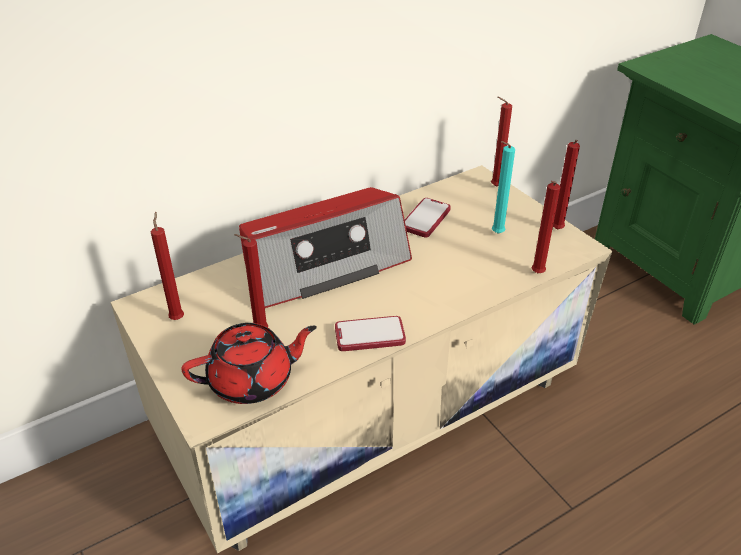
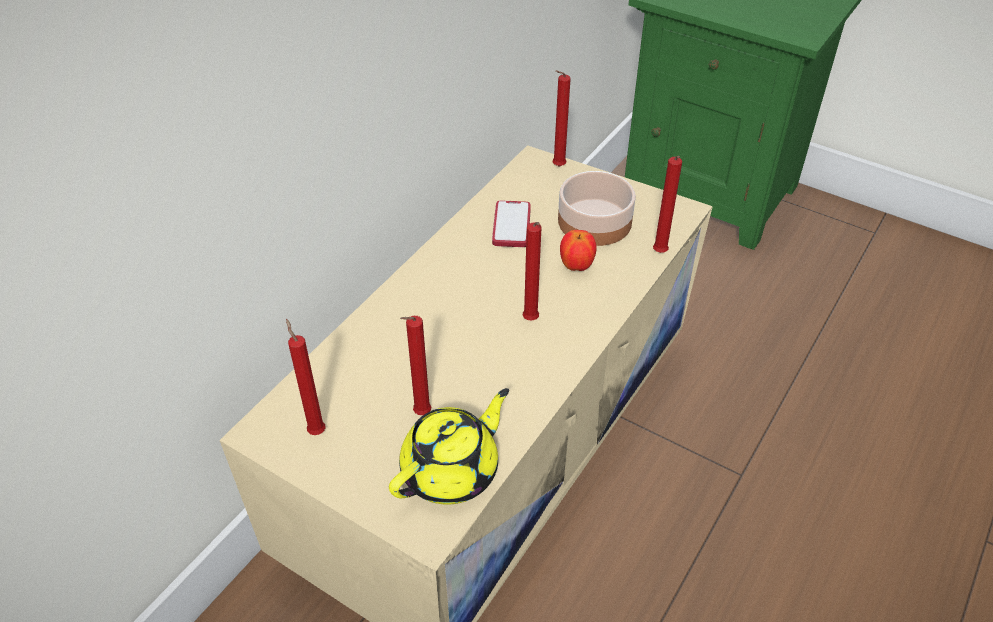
camera: 25 degrees left, 5 degrees up
(253, 380) = (452, 471): red teapot -> yellow teapot
(324, 263) = (438, 311): radio -> none
(370, 335) = (540, 376): phone -> none
(457, 263) = (576, 266): none -> apple
(495, 234) = (593, 221): turquoise candle -> bowl
(557, 230) = (649, 199): red candle -> red candle (531, 321)

